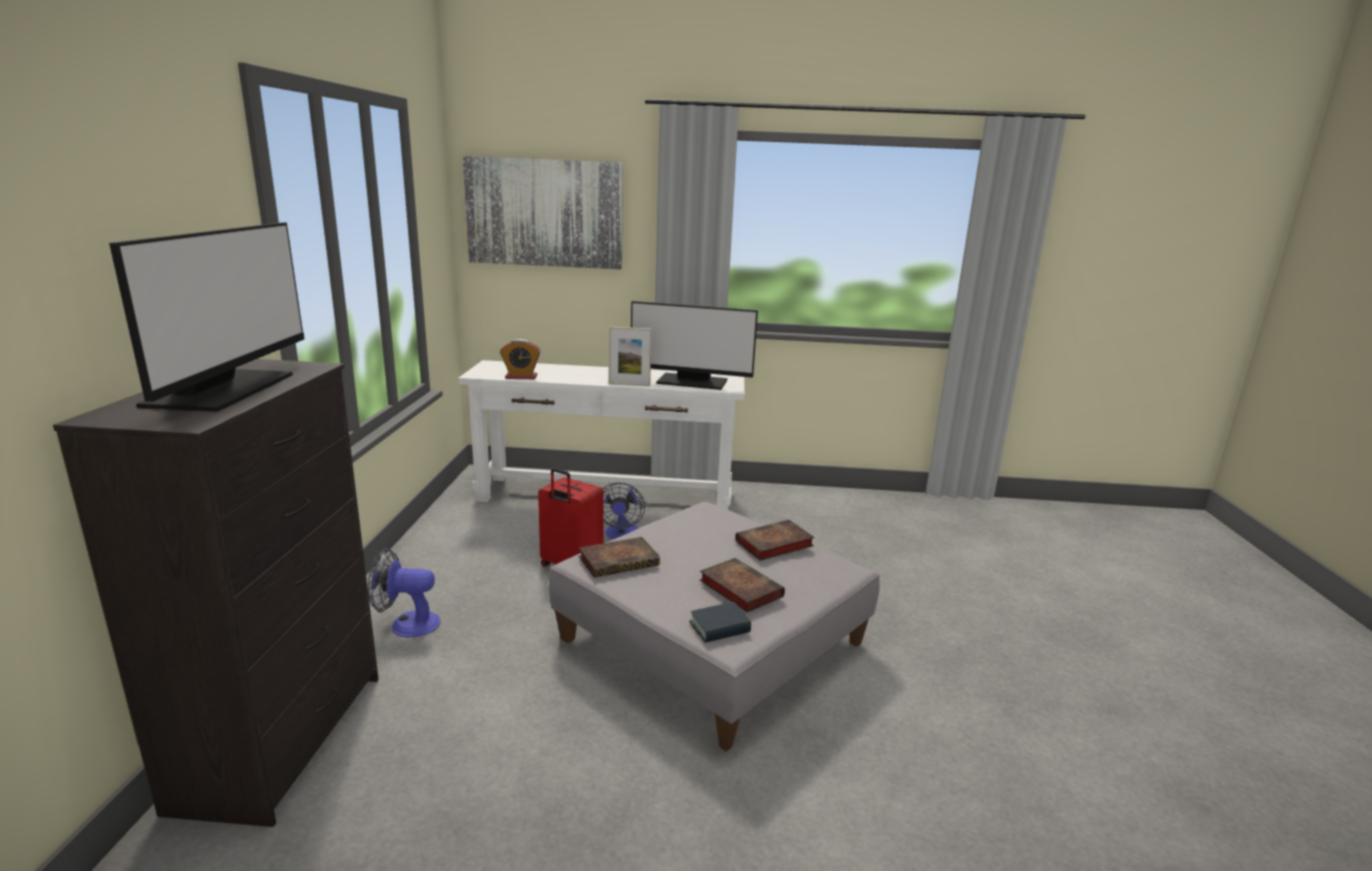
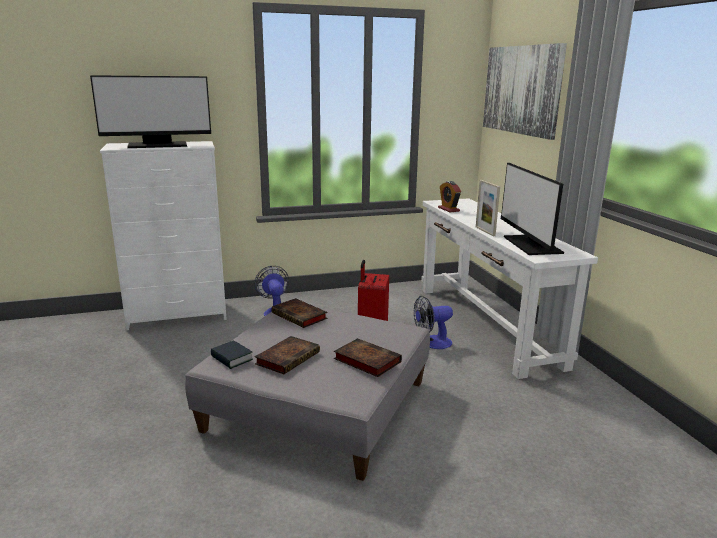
camera: 70 degrees right, 0 degrees up
(284, 738) = (178, 315): black dresser -> white dresser

